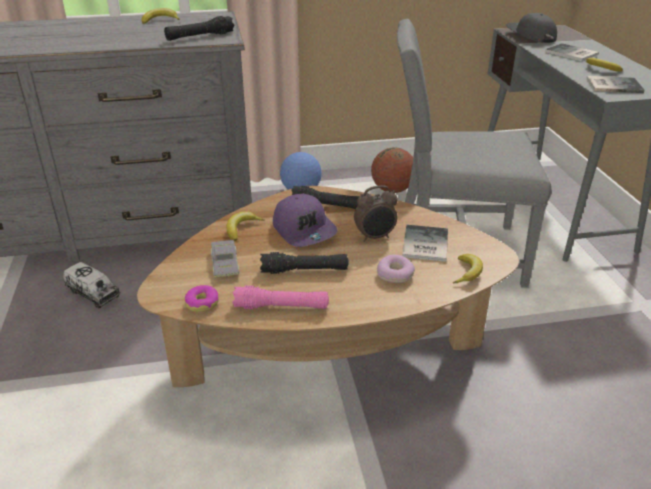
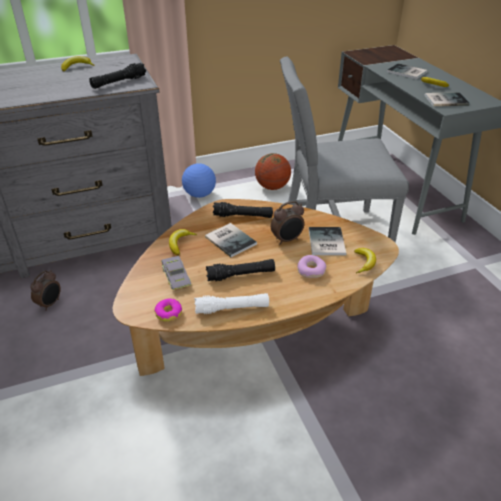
camera: 10 degrees left, 5 degrees up
(93, 293) = (50, 303): toy truck -> alarm clock
(281, 307) = (232, 308): pink flashlight -> white flashlight
(304, 230) = (231, 239): purple cap -> book
(530, 36) = (371, 57): grey cap -> none

